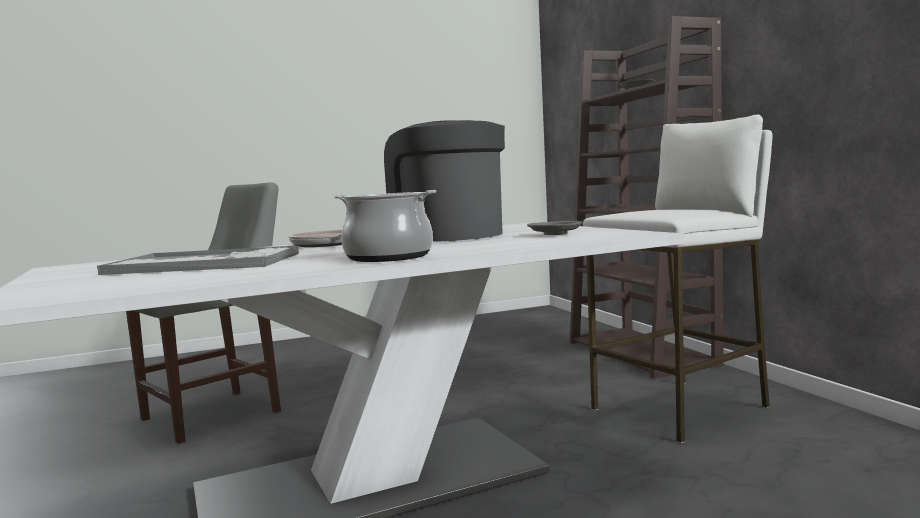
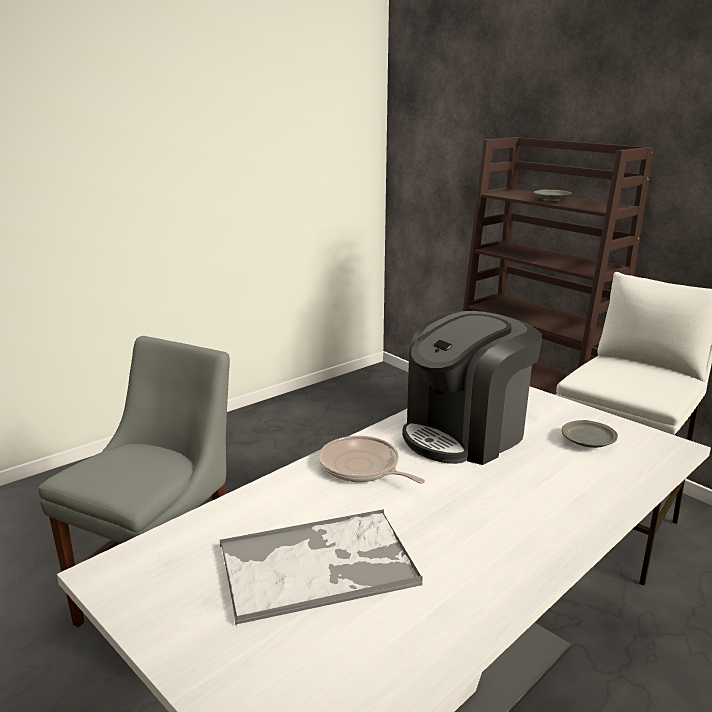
camera: 20 degrees left, 15 degrees up
(388, 257) = (519, 541): cooking pot -> none
(447, 235) = (465, 434): coffee machine -> coffee machine turned 75 degrees counterclockwise

